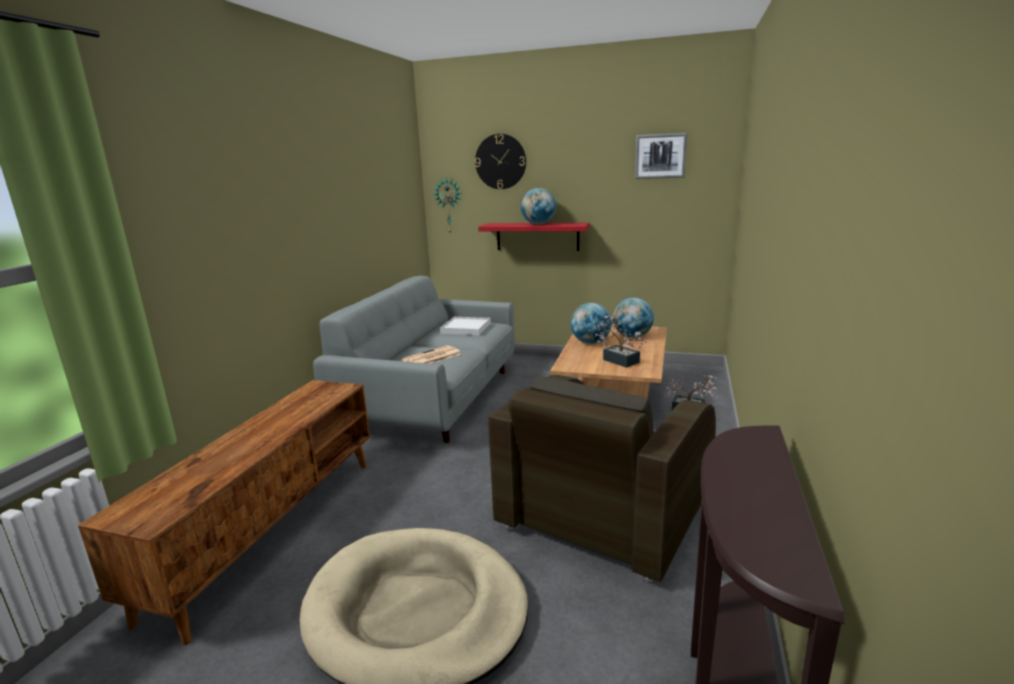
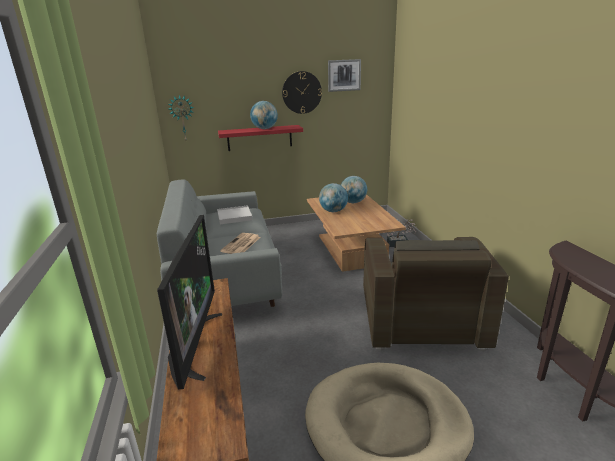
camera: 30 degrees left, 5 degrees up
(250, 434) = (194, 344): none -> television
(500, 161) = (226, 80): wall clock -> wall clock (301, 92)
(618, 360) = (366, 220): potted plant -> none

